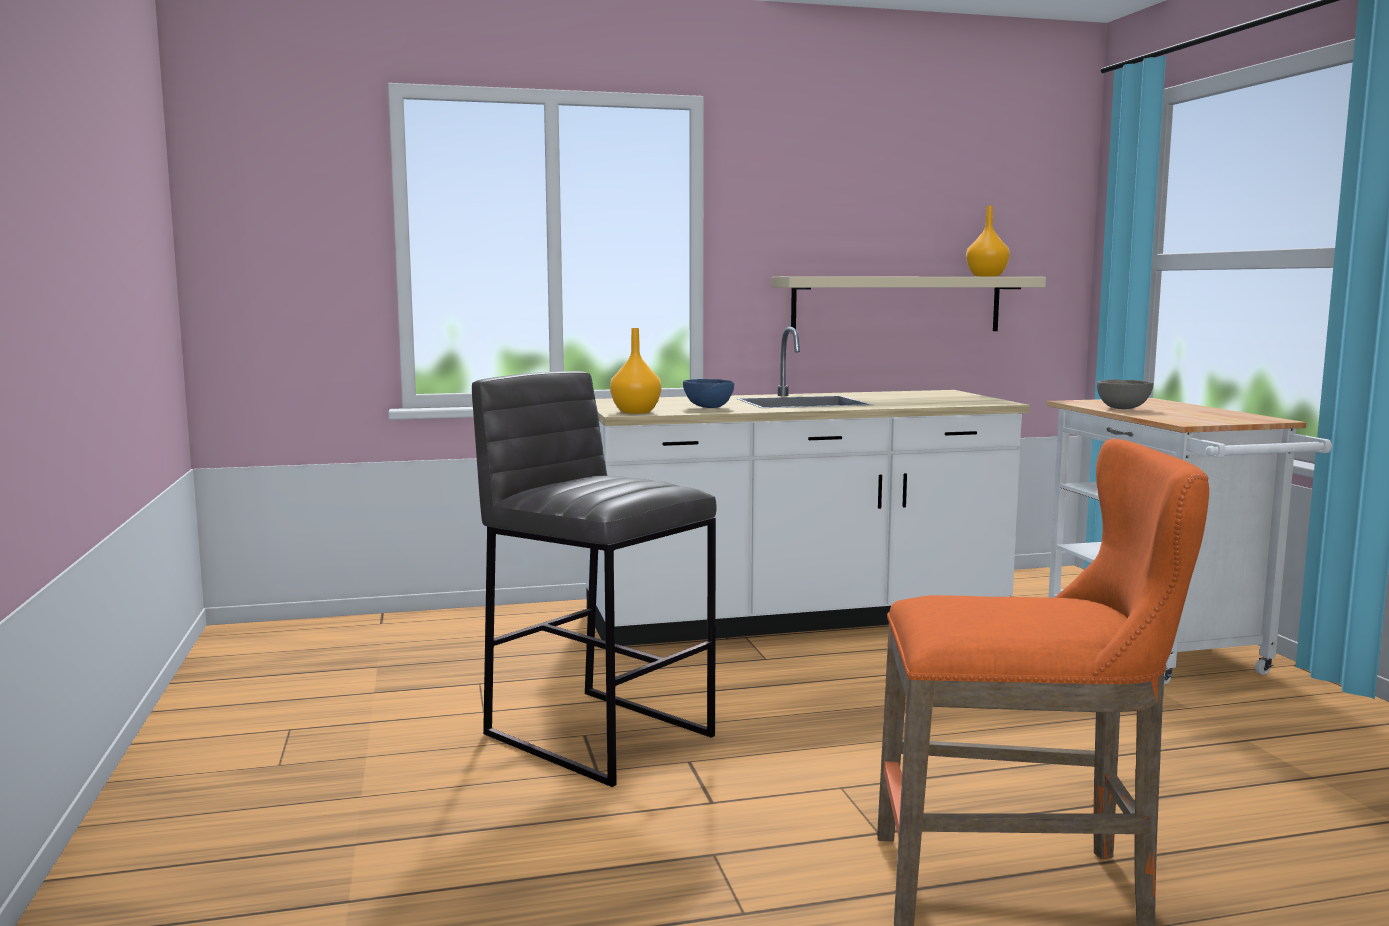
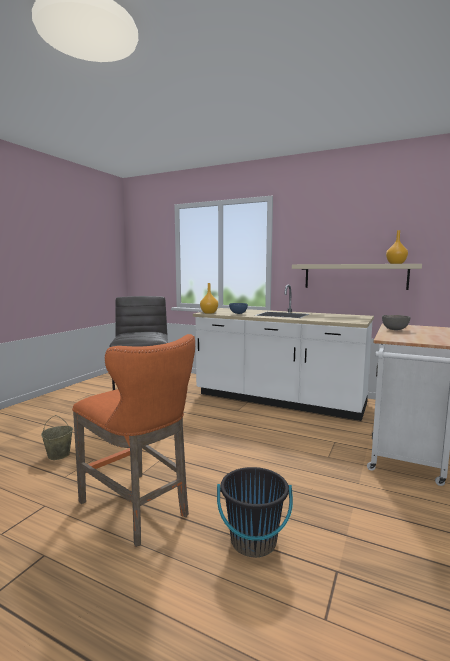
camera: 40 degrees right, 0 degrees up
(606, 884) = (58, 455): none -> beige bucket
(1255, 838) = (253, 541): none -> black bucket

